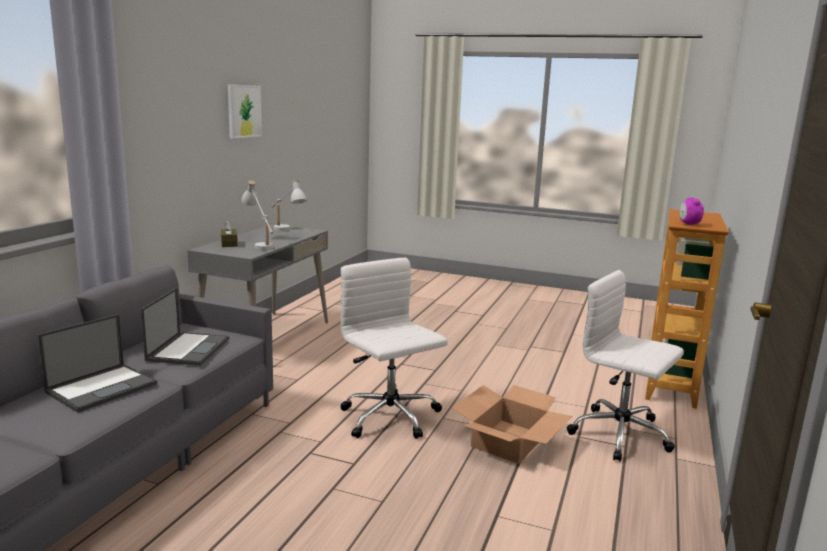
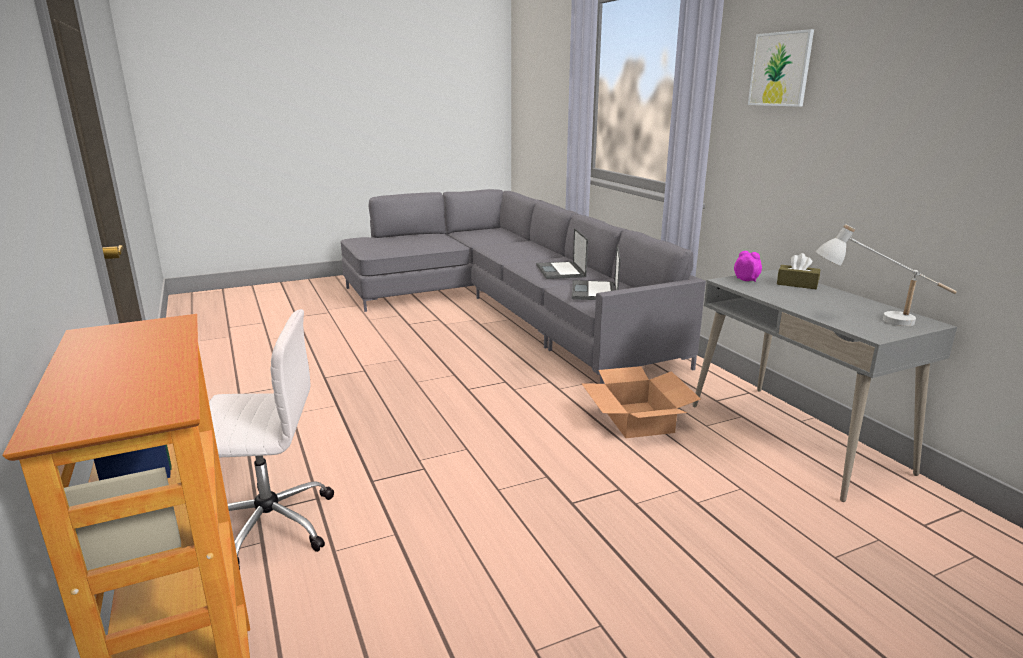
camera: 135 degrees right, 5 degrees up
(188, 349) = (594, 291): laptop -> laptop turned 45 degrees clockwise
(244, 111) = (940, 109): picture -> picture (780, 69)
(260, 245) = (779, 293): white table lamp -> none
(391, 418) = (504, 426): white office chair -> none
(509, 441) = (381, 457): cardboard box -> cardboard box (637, 419)
(689, 224) = (150, 332): alarm clock -> alarm clock (746, 280)

